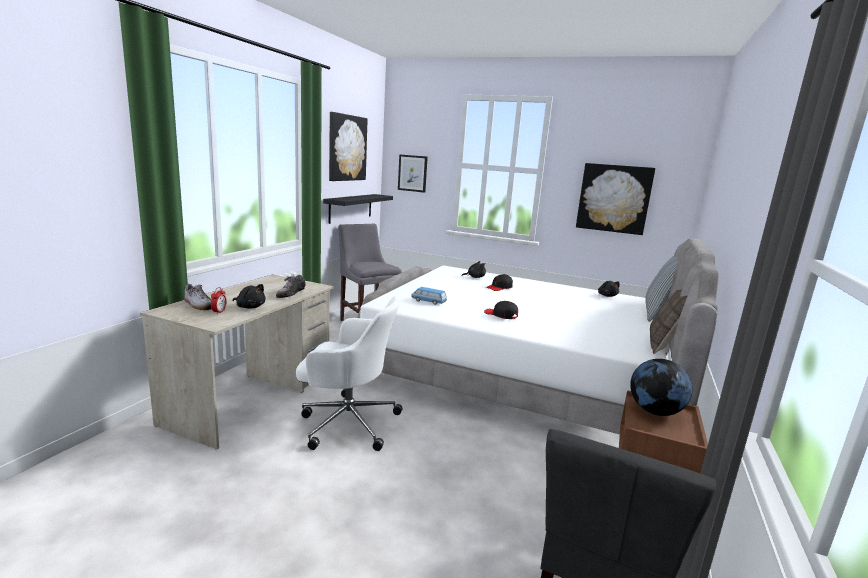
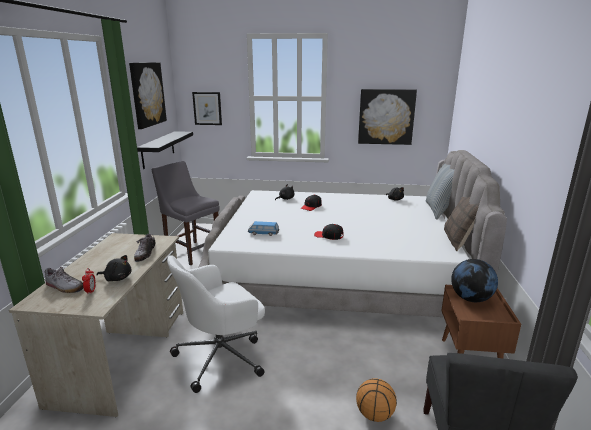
camera: 15 degrees left, 5 degrees up
(347, 422) = (222, 356): white office chair -> white office chair turned 150 degrees clockwise
(490, 519) = (375, 414): none -> basketball

